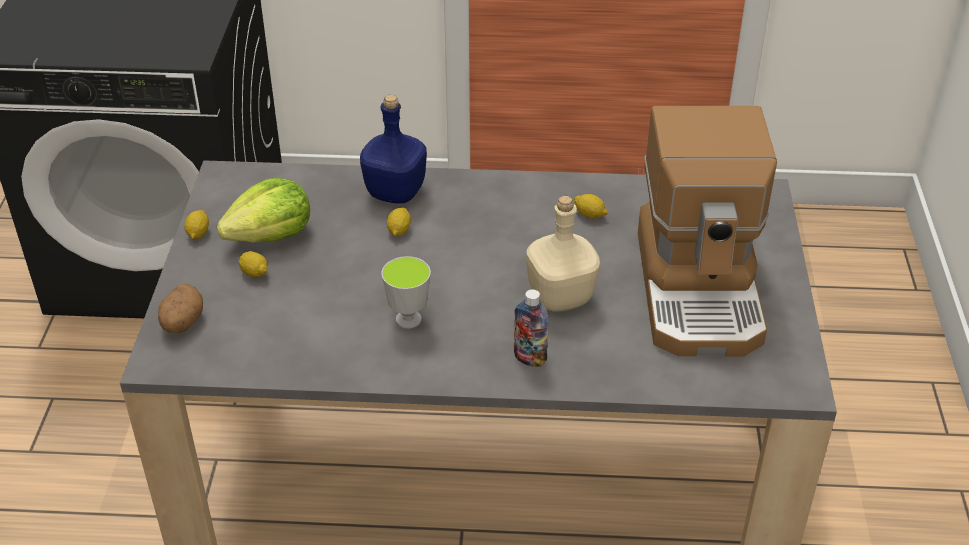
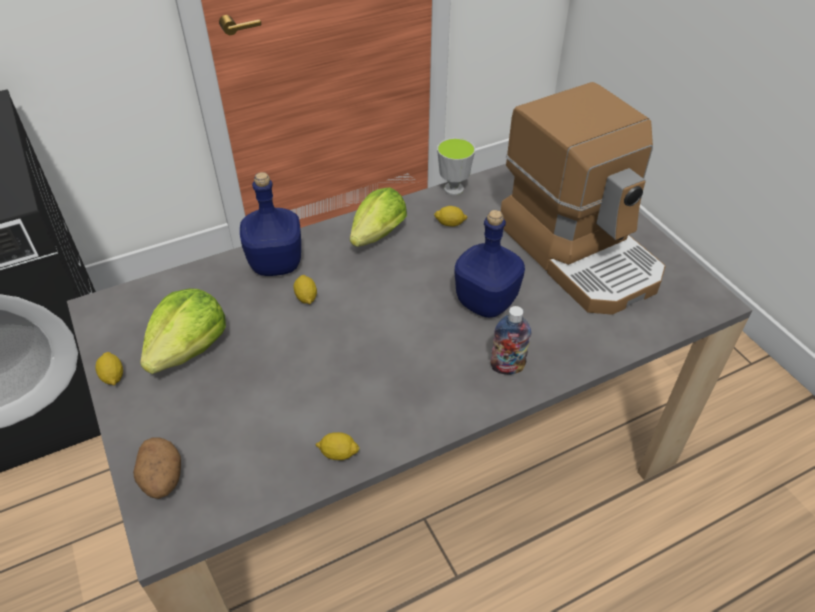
camera: 30 degrees left, 5 degrees up
(254, 273) = (200, 393): lemon -> lemon (338, 453)
(408, 319) = (379, 377): cup -> cup (453, 189)
(505, 202) = (376, 238): none -> lettuce
(560, 296) = (484, 301): beige bottle -> blue bottle

